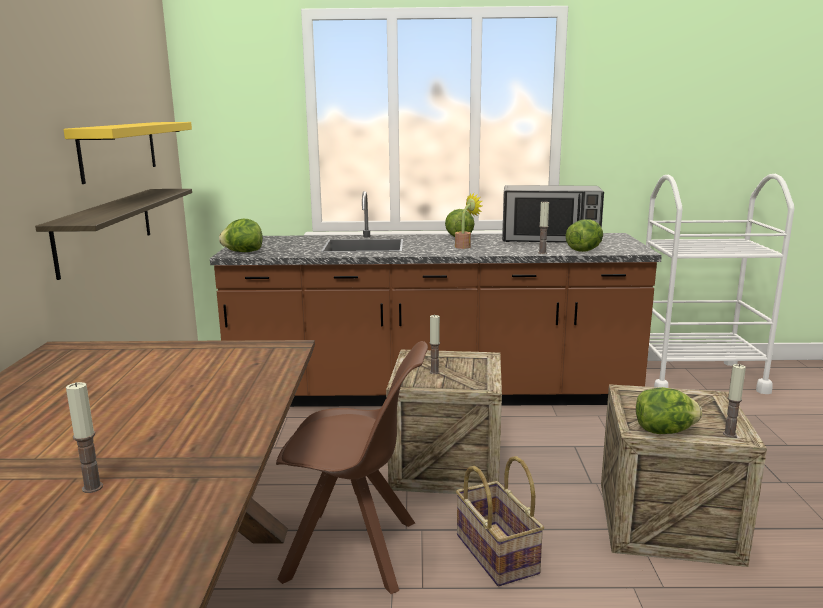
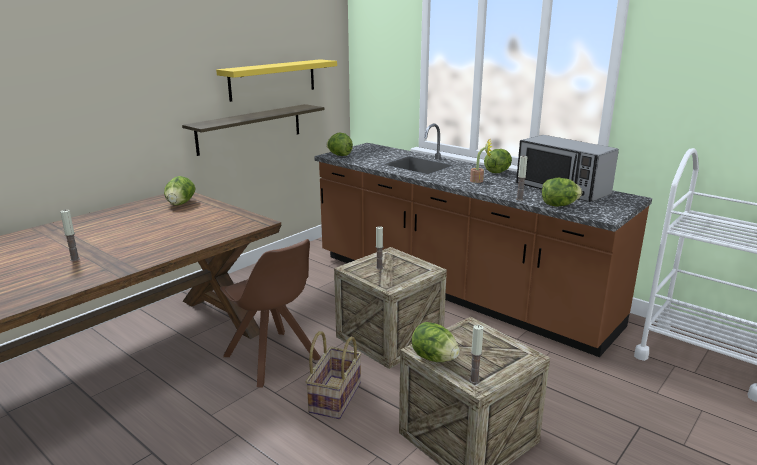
camera: 40 degrees right, 5 degrees up
(96, 360) = (180, 204): none -> lettuce

